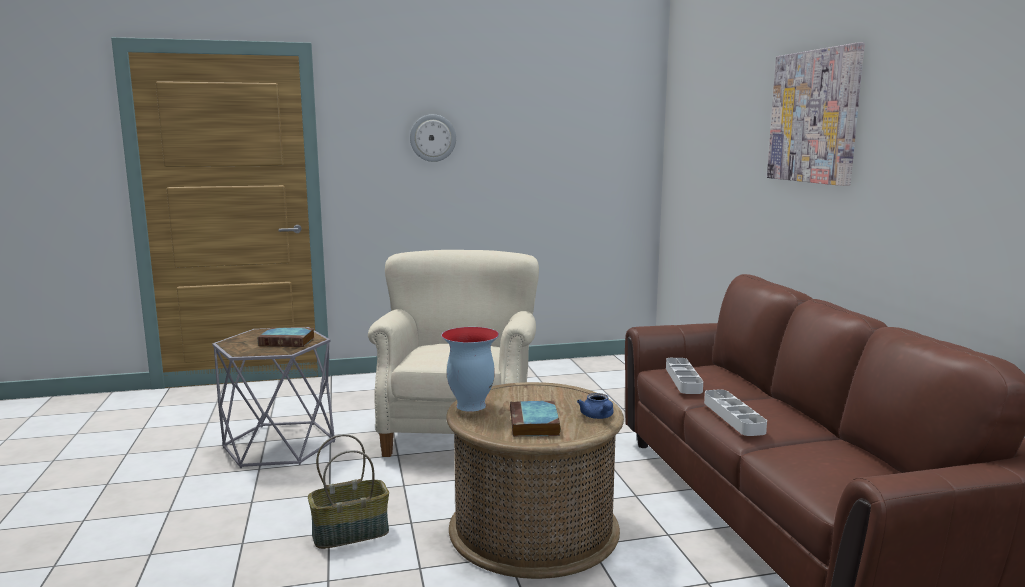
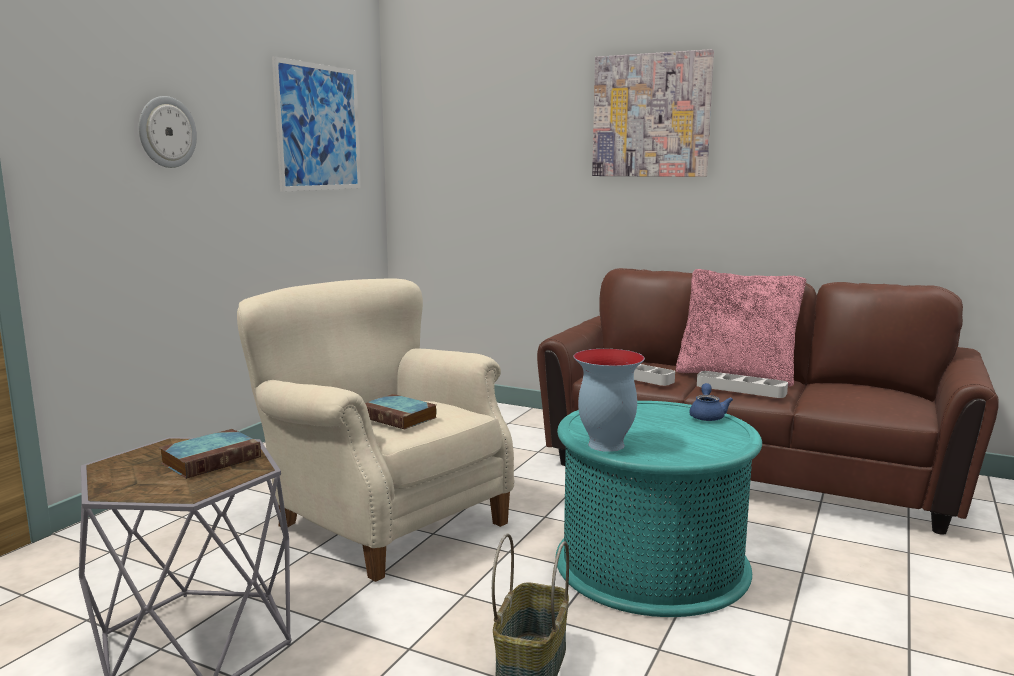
camera: 50 degrees left, 0 degrees up
(534, 529) = (651, 564): brown coffee table -> turquoise coffee table
(535, 424) = (692, 438): book -> book (400, 417)
(580, 129) = (319, 127): none -> picture
(598, 417) = (707, 415): blue teapot -> blue teapot turned 105 degrees counterclockwise
(782, 406) = (737, 374): none -> pink pillow

